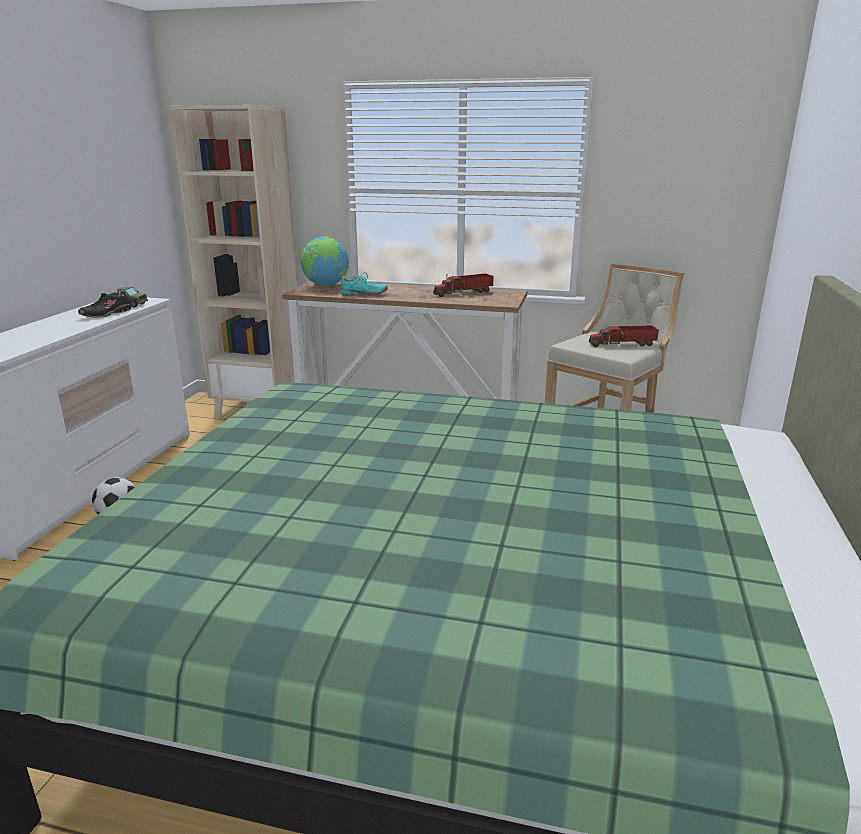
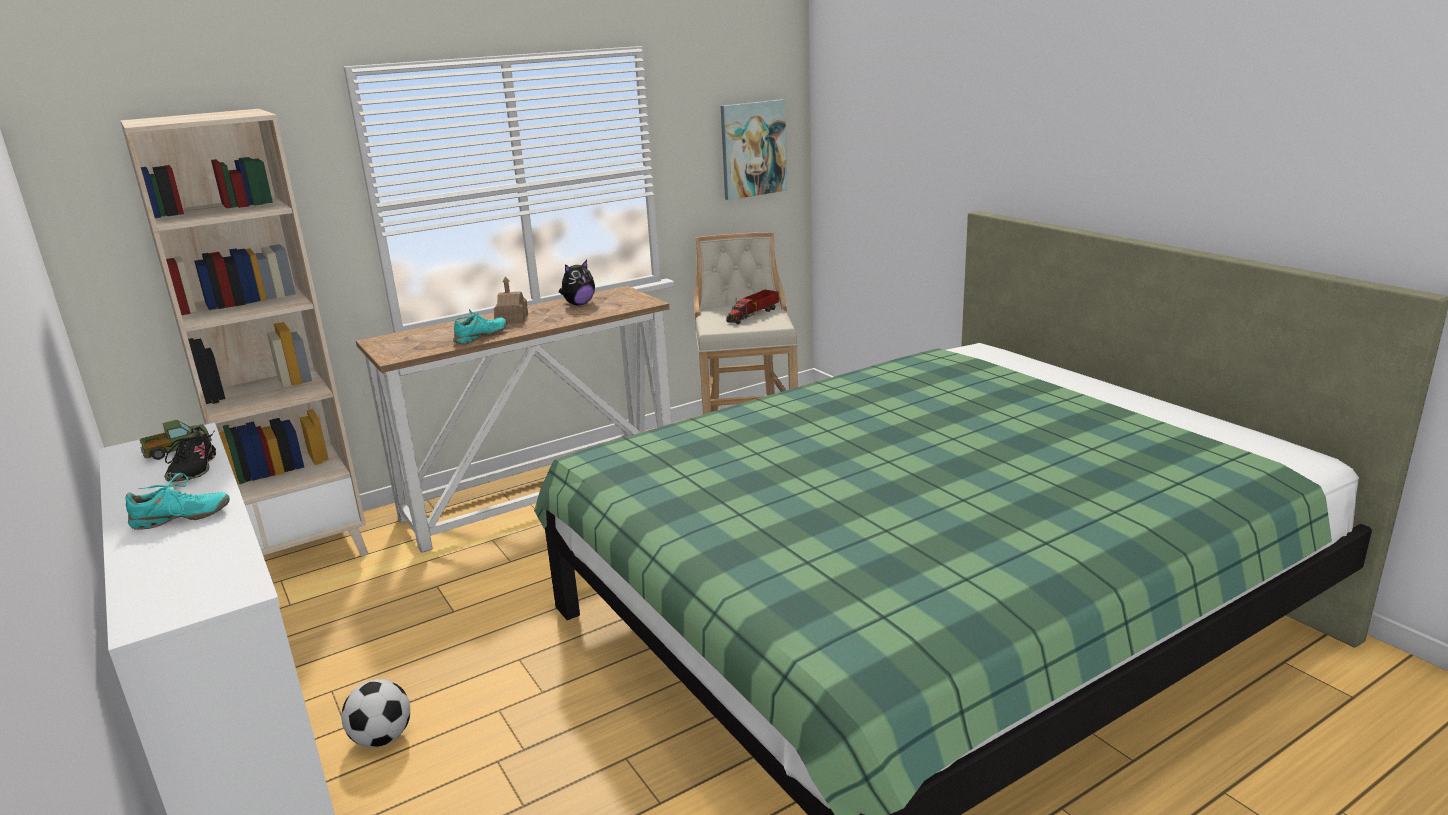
camera: 45 degrees left, 0 degrees up
(46, 331) = (181, 518): none -> turquoise shoe
(326, 286) = (402, 341): globe -> none
(405, 290) = (512, 319): none -> toy house
(464, 293) = (579, 304): toy truck -> plush toy
(703, 190) = (753, 149): none -> picture

